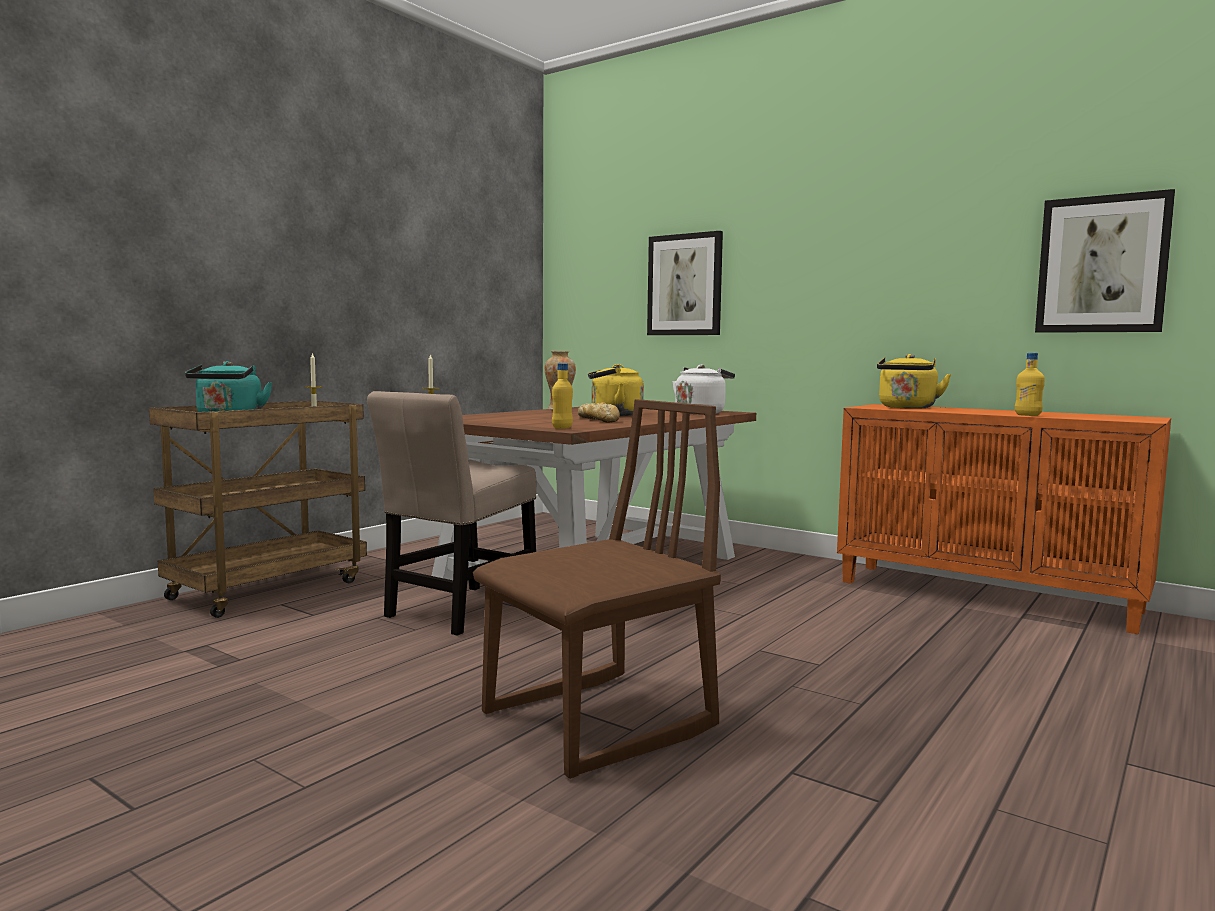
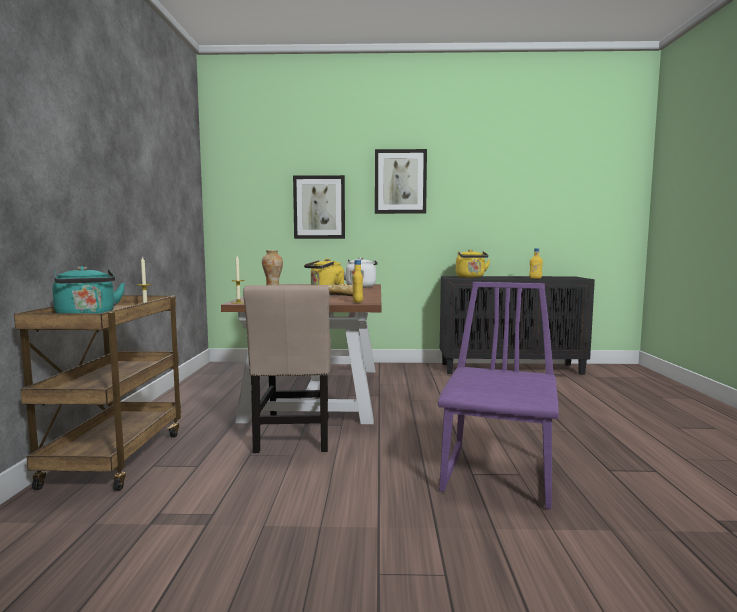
camera: 35 degrees left, 0 degrees up
(599, 722) = (499, 476): brown chair -> purple chair
(987, 596) = (511, 368): orange cabinet -> black cabinet
(1102, 265) = (545, 206): picture -> picture (400, 182)

